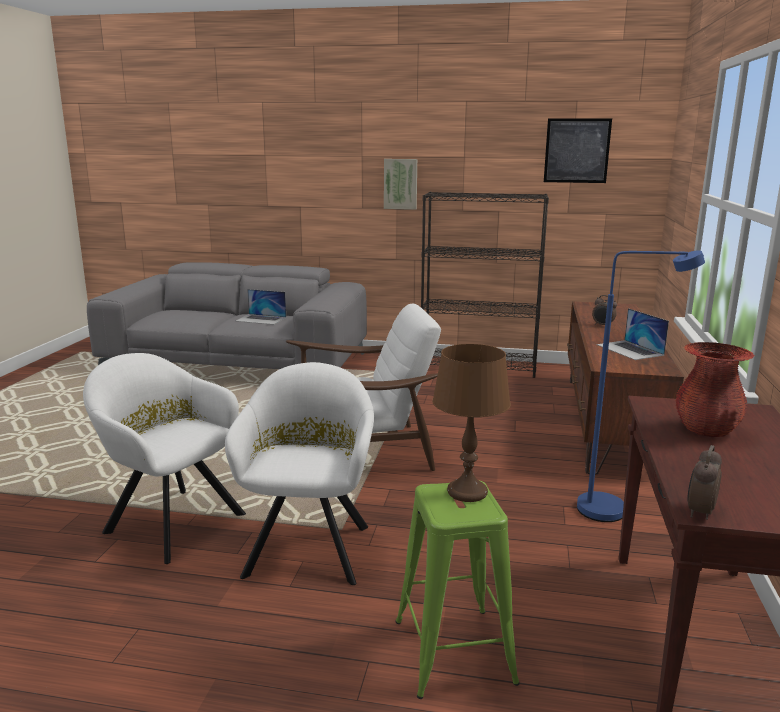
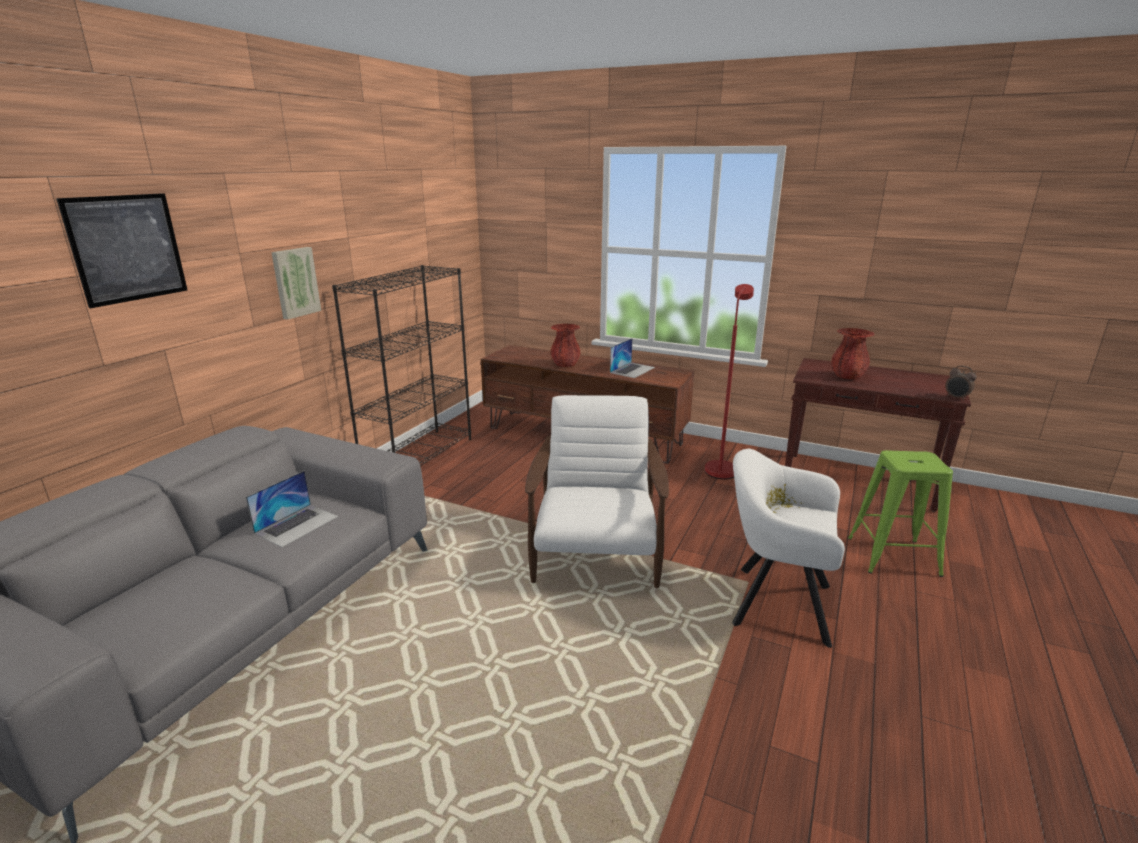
camera: 75 degrees left, 5 degrees up
(171, 521) = (729, 698): white armchair -> none
(468, 492) = (902, 456): brown table lamp -> none
(577, 150) = (429, 218): picture -> picture (127, 248)
(603, 325) = (565, 364): alarm clock -> red vase
(614, 510) = (722, 468): blue floor lamp -> red floor lamp
(630, 350) = (632, 370): laptop -> laptop turned 45 degrees counterclockwise

